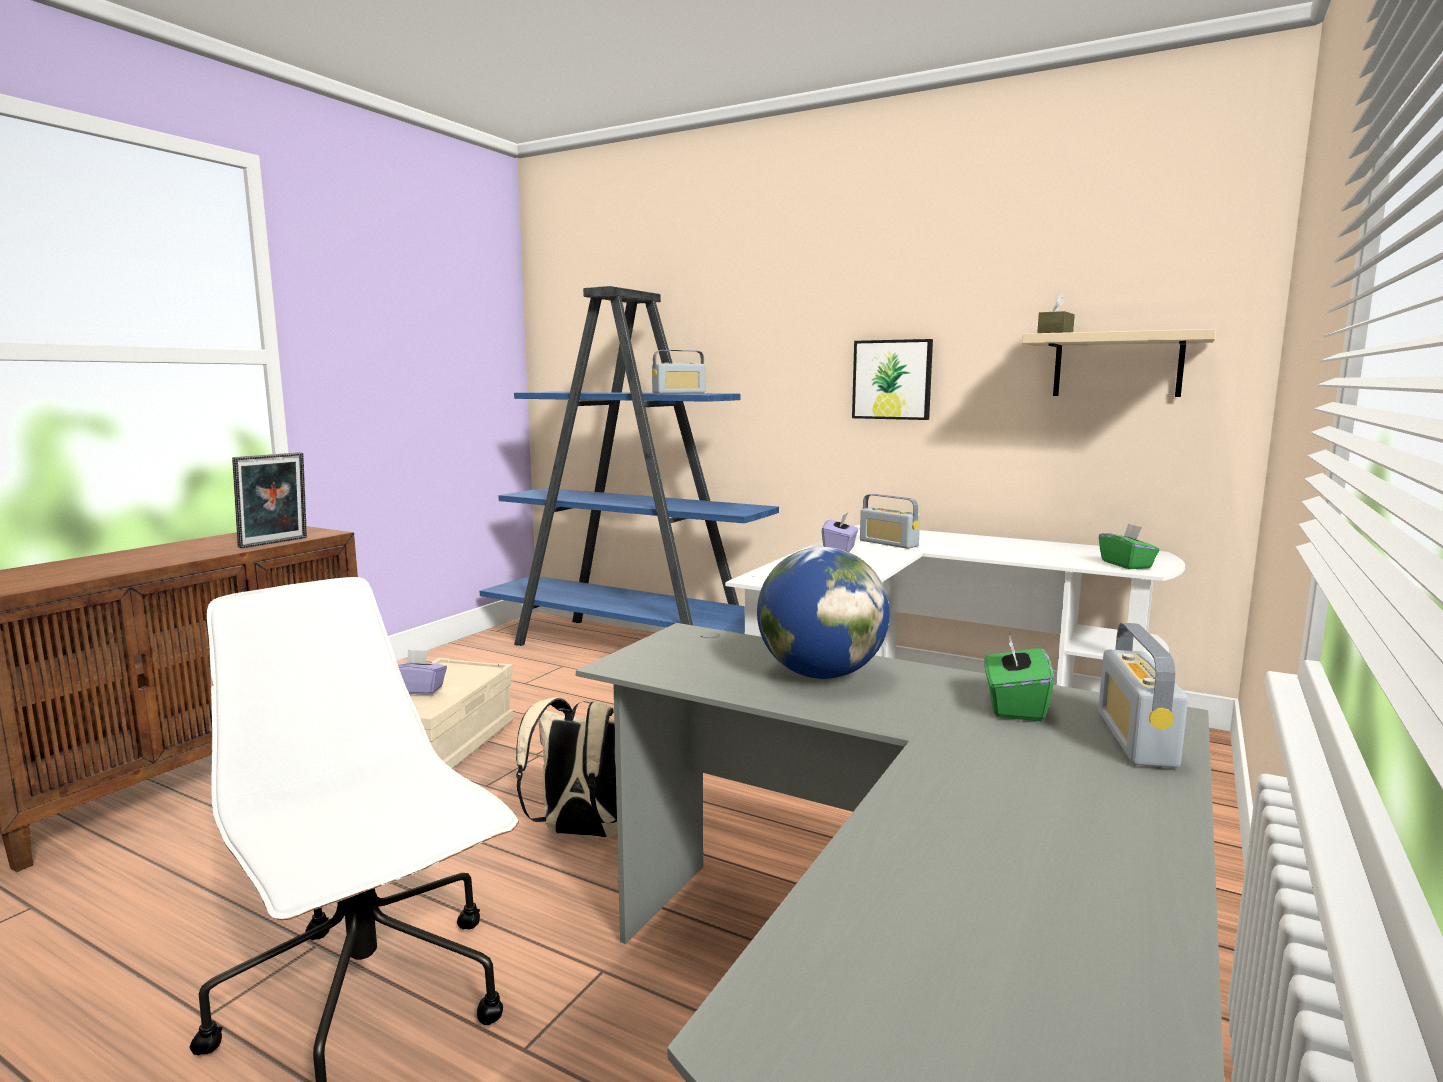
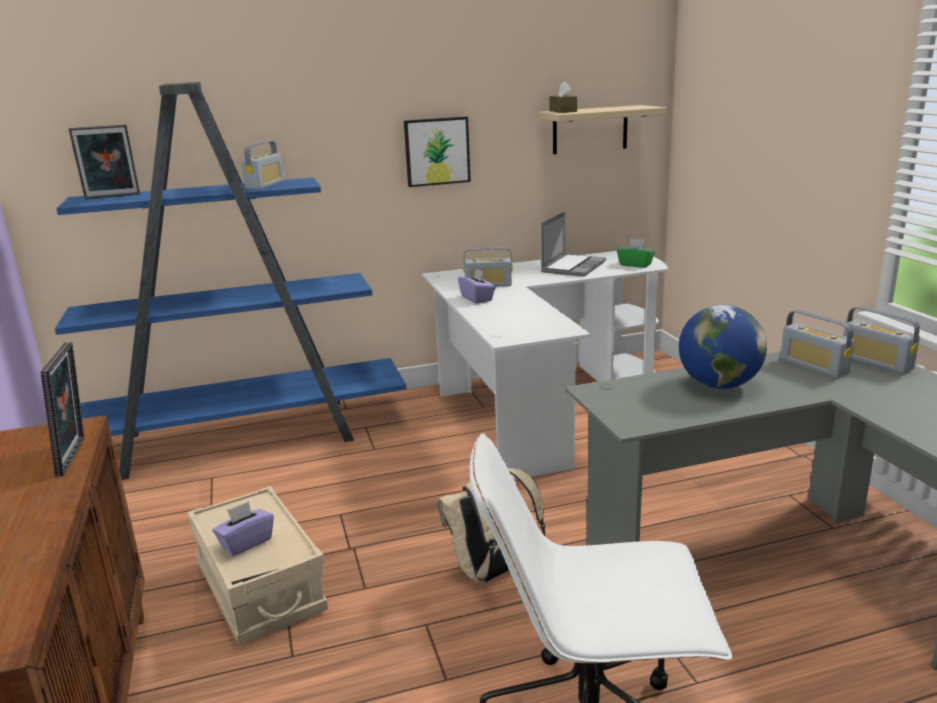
camera: 45 degrees left, 10 degrees up
(568, 391) = (112, 197): none -> picture frame
(1014, 706) = (814, 366): green tissue box -> radio
(1035, 550) = (573, 267): none -> laptop

